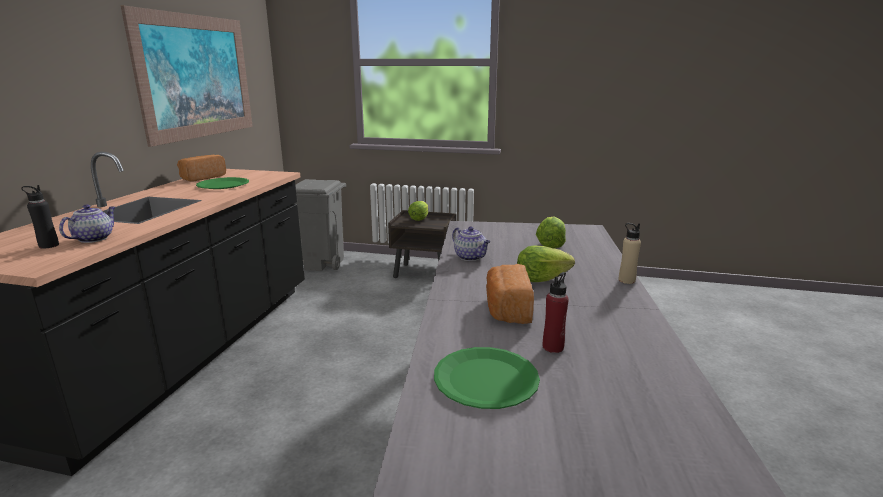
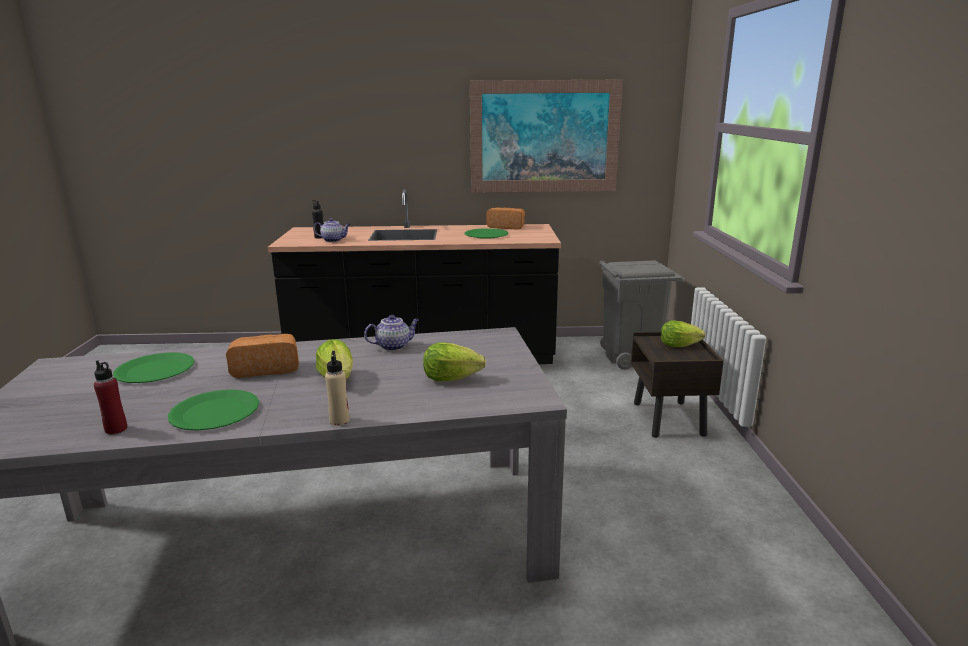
camera: 75 degrees right, 0 degrees up
(471, 257) = (394, 346): teapot -> teapot turned 150 degrees counterclockwise
(553, 347) = (193, 388): red bottle -> red bottle (116, 429)
(615, 330) = (214, 412): none -> green plate

